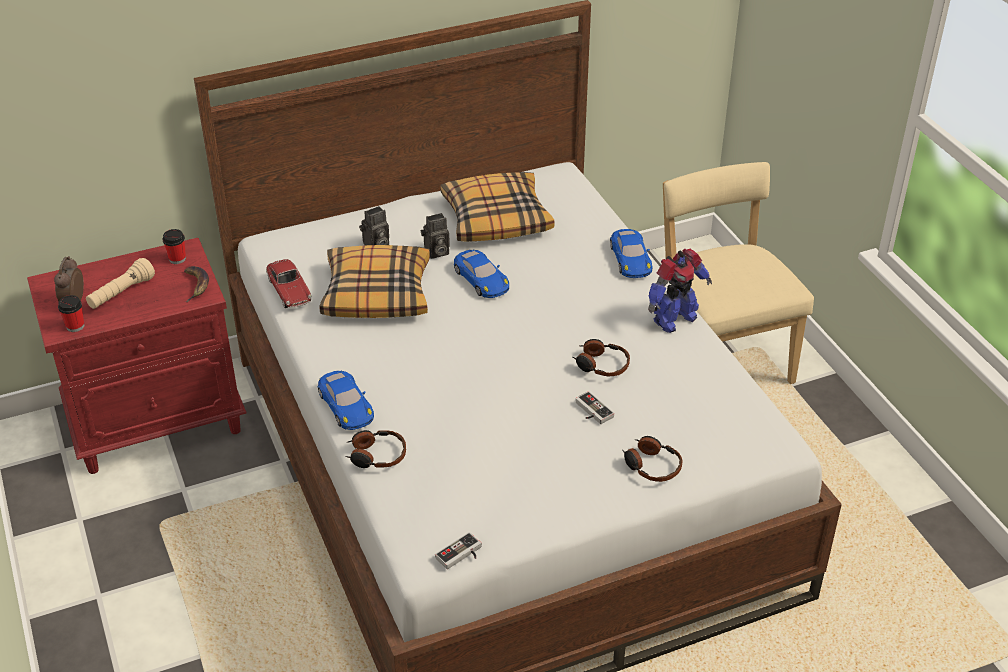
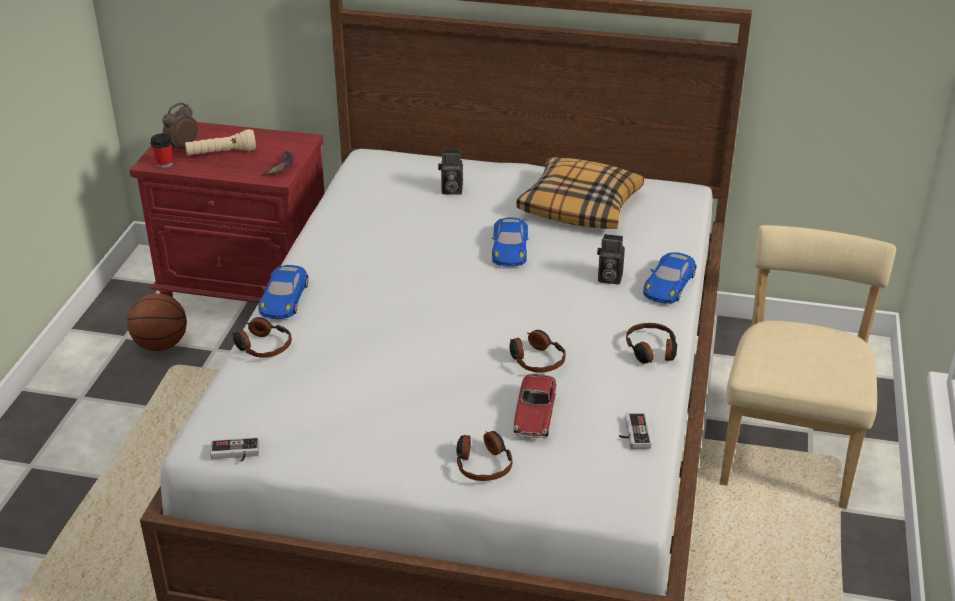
camera: 35 degrees right, 5 degrees down
(124, 510) = (160, 345): none -> basketball
(177, 259) = (288, 144): cup -> none
(289, 291) = (342, 197): toy car -> toy car (535, 414)
(377, 293) = (409, 225): pillow -> none
(436, 252) = (495, 213): camera -> camera (608, 278)
(591, 411) = (481, 393): game controller -> game controller (632, 433)
(673, 319) = (651, 351): toy robot -> headphones

